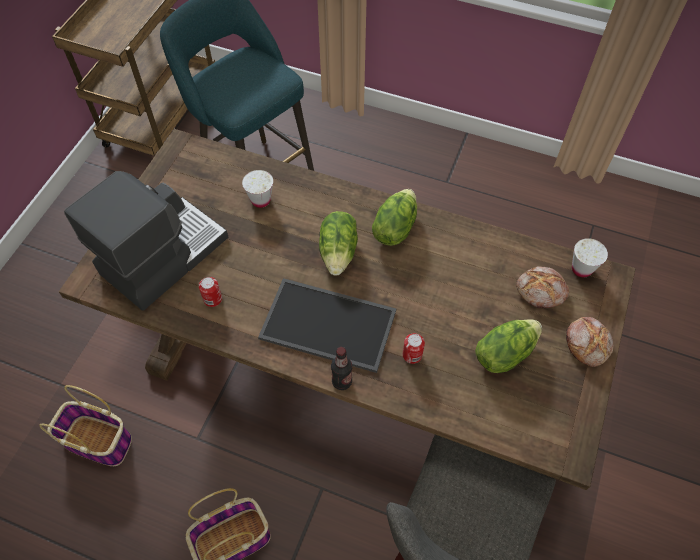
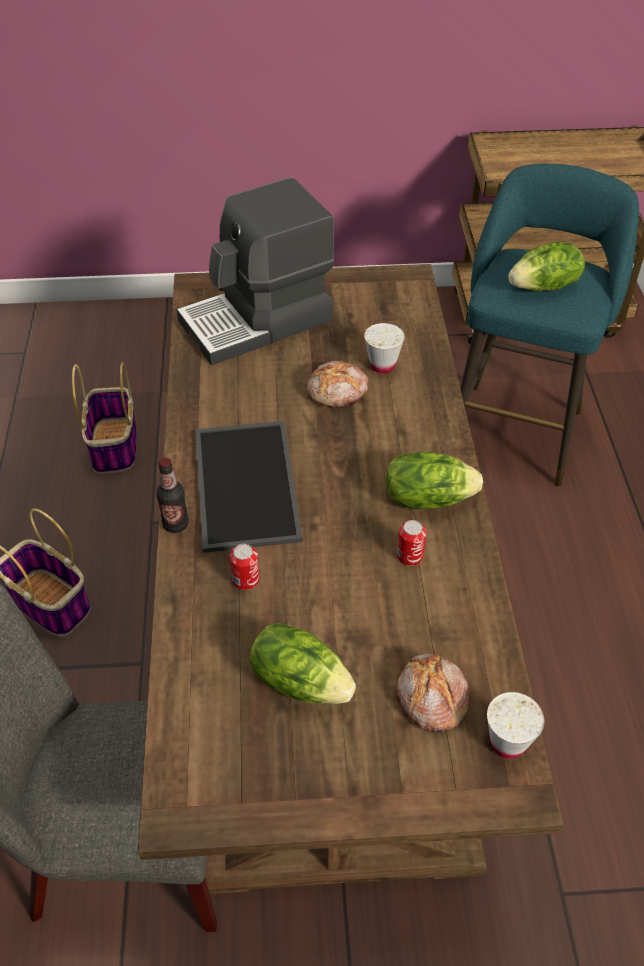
camera: 65 degrees right, 10 degrees down
(162, 255) = (258, 321): coffee machine -> coffee machine turned 135 degrees clockwise
(213, 299) = (226, 379): can -> can (410, 555)
(339, 252) = (354, 458): lettuce -> lettuce (544, 287)
(588, 344) = (374, 787): bread -> bread (338, 391)

